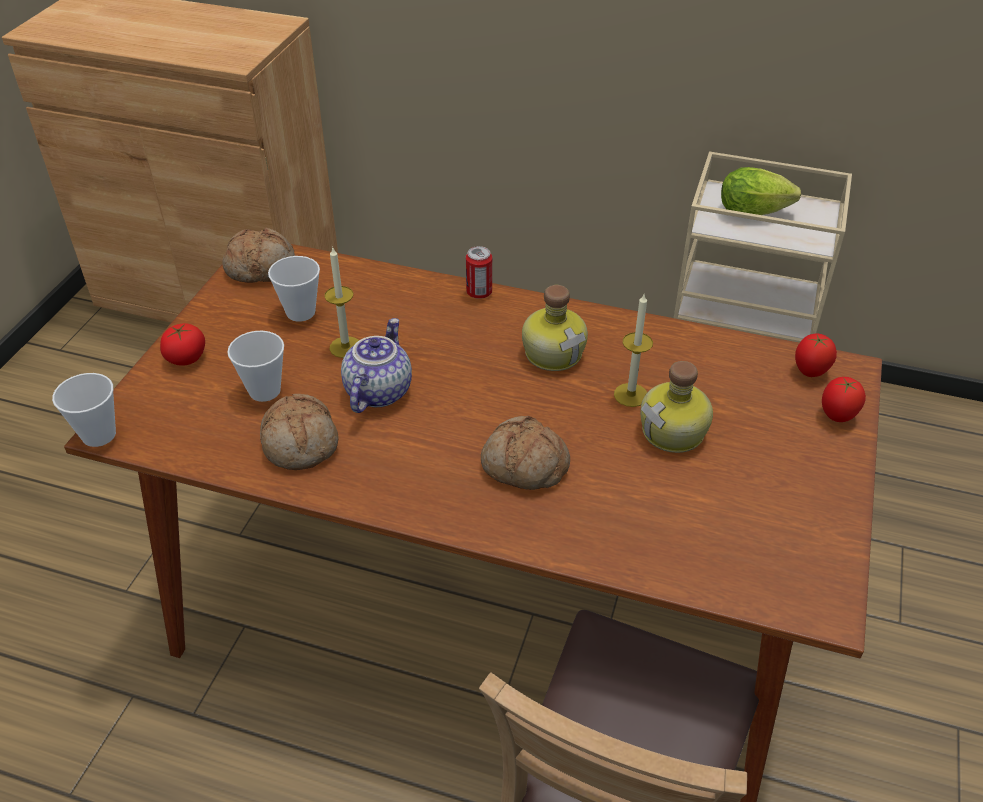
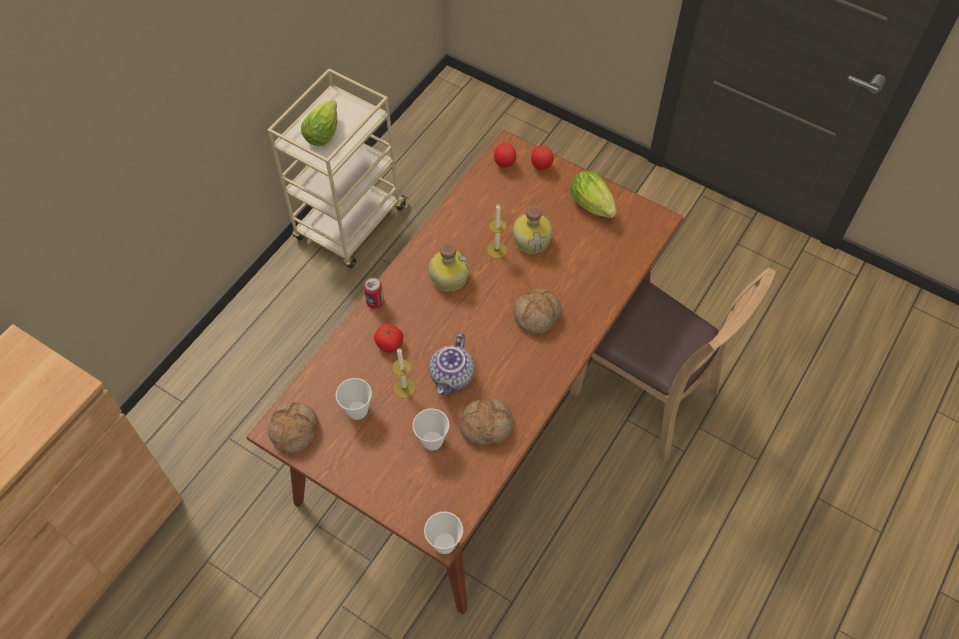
camera: 75 degrees left, 15 degrees up
(186, 358) = (382, 486): tomato -> tomato (389, 344)
(377, 391) = (453, 377): teapot -> teapot turned 105 degrees counterclockwise
(794, 502) = (594, 207): none -> lettuce

